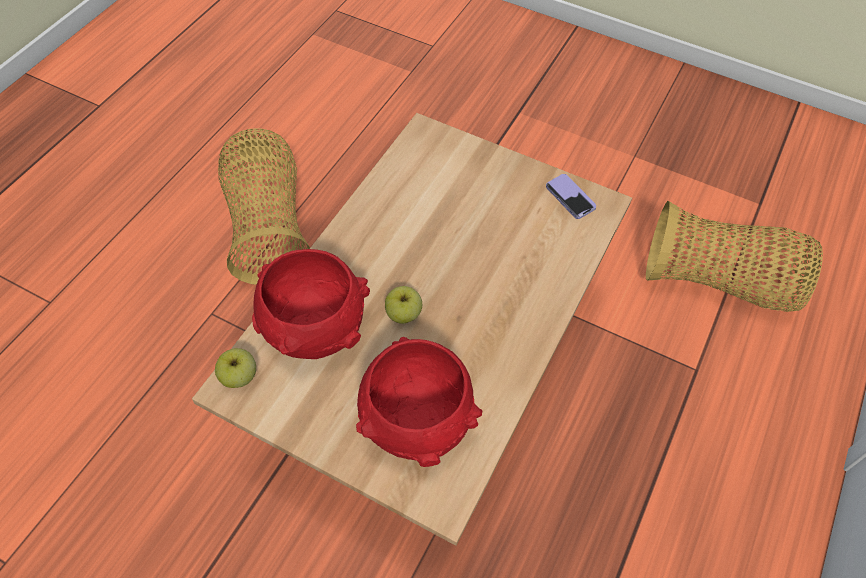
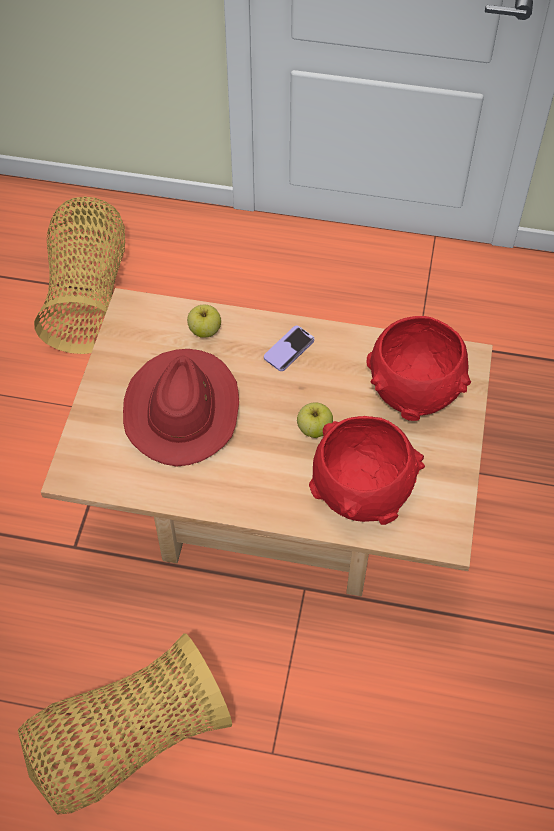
camera: 105 degrees left, 0 degrees up
(239, 377) = (432, 535): apple -> apple (205, 330)
(466, 216) = (182, 409): none -> red hat
(570, 197) = (130, 332): phone -> phone (289, 349)

